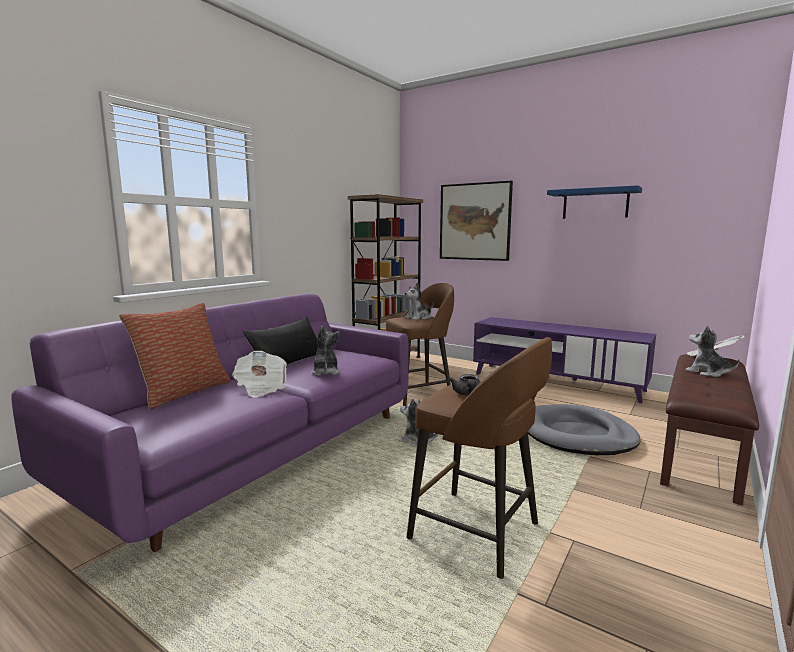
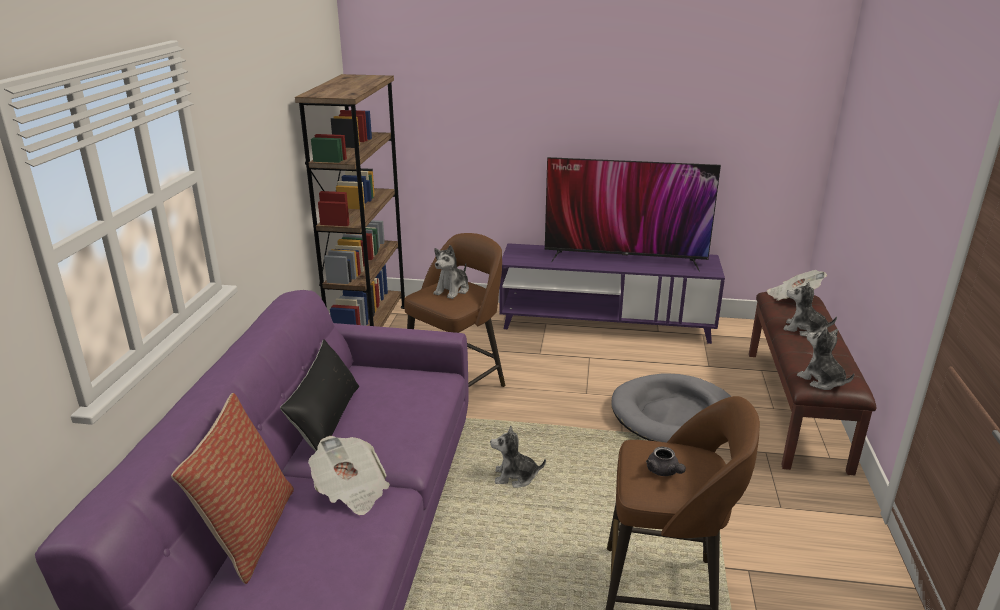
camera: 25 degrees left, 15 degrees up
(325, 372) = (402, 430): plush toy -> plush toy (821, 381)
(474, 222) = (476, 108): picture -> none
(572, 328) = (624, 259): none -> television
(595, 204) = (647, 92): blue shelf -> none

